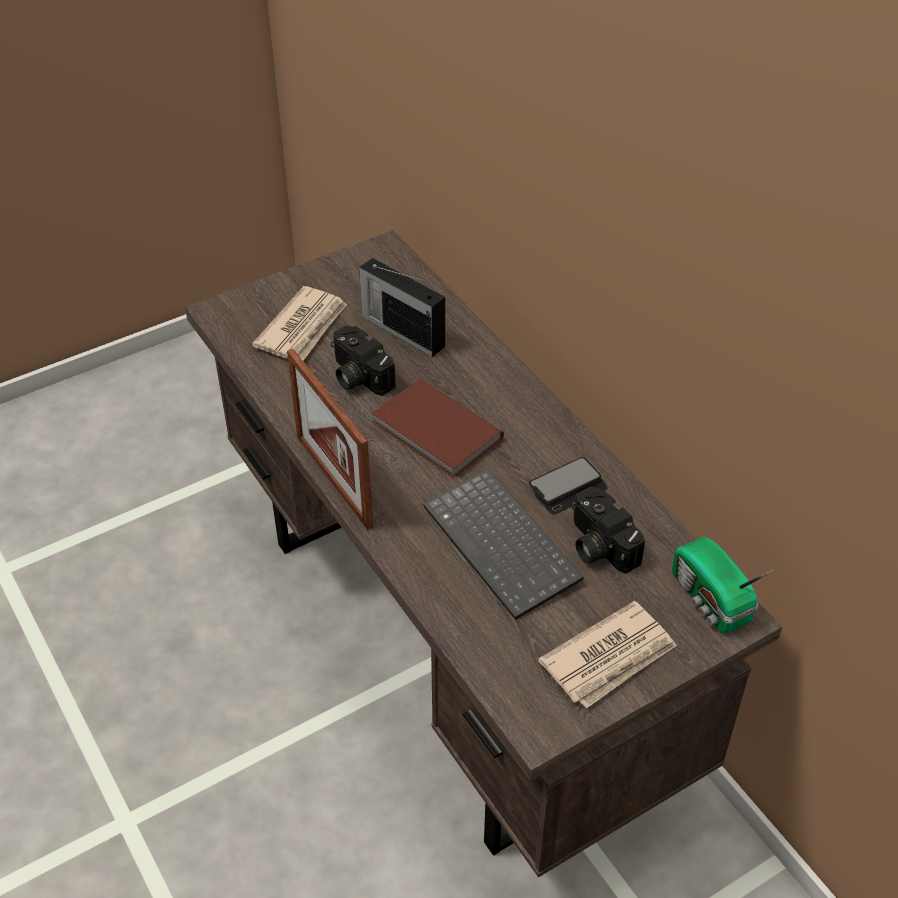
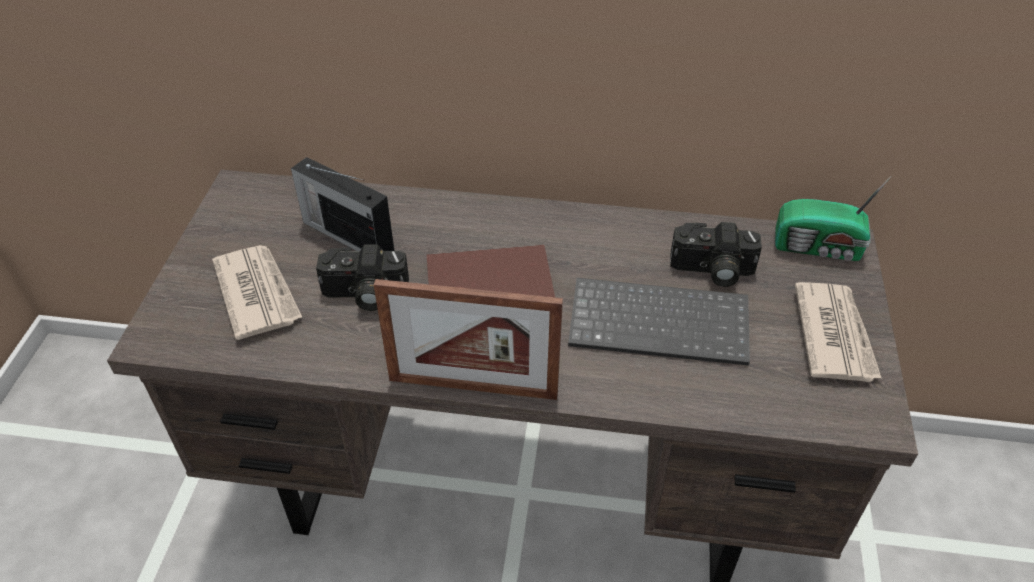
camera: 50 degrees left, 0 degrees up
(402, 330) = (346, 235): radio -> radio turned 45 degrees clockwise
(568, 487) = (635, 250): phone -> none

